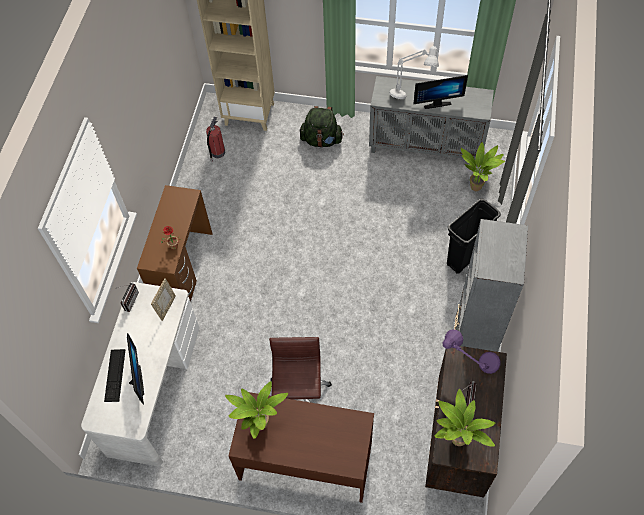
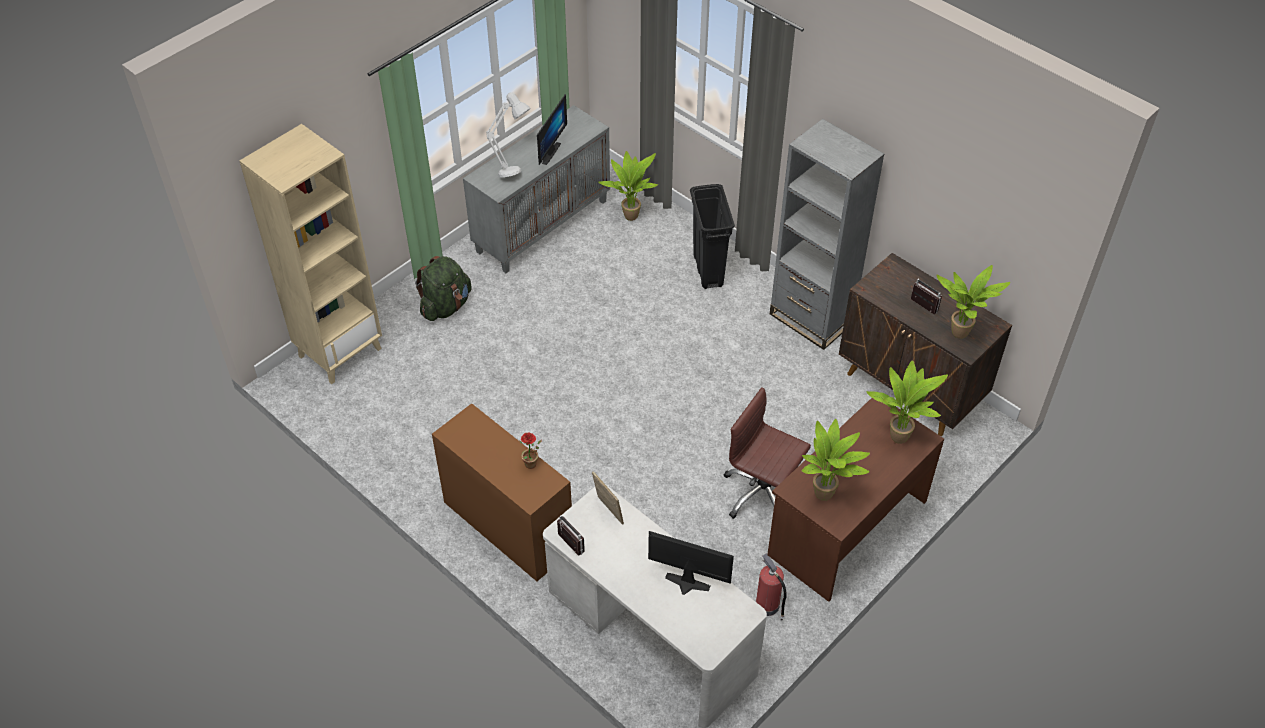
camera: 60 degrees left, 10 degrees down
(115, 375) = (661, 604): keyboard -> none
(217, 153) = (367, 411): fire extinguisher -> fire extinguisher (768, 606)
(345, 447) = (899, 435): none -> potted plant
(468, 366) = (886, 286): purple table lamp -> none

